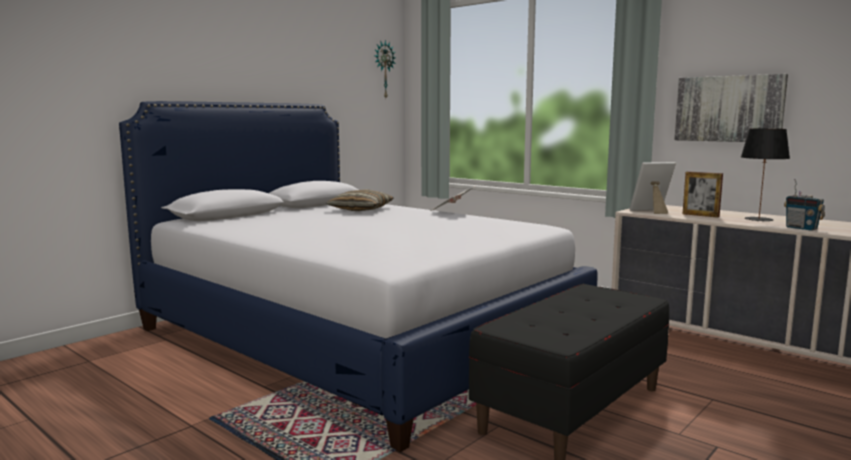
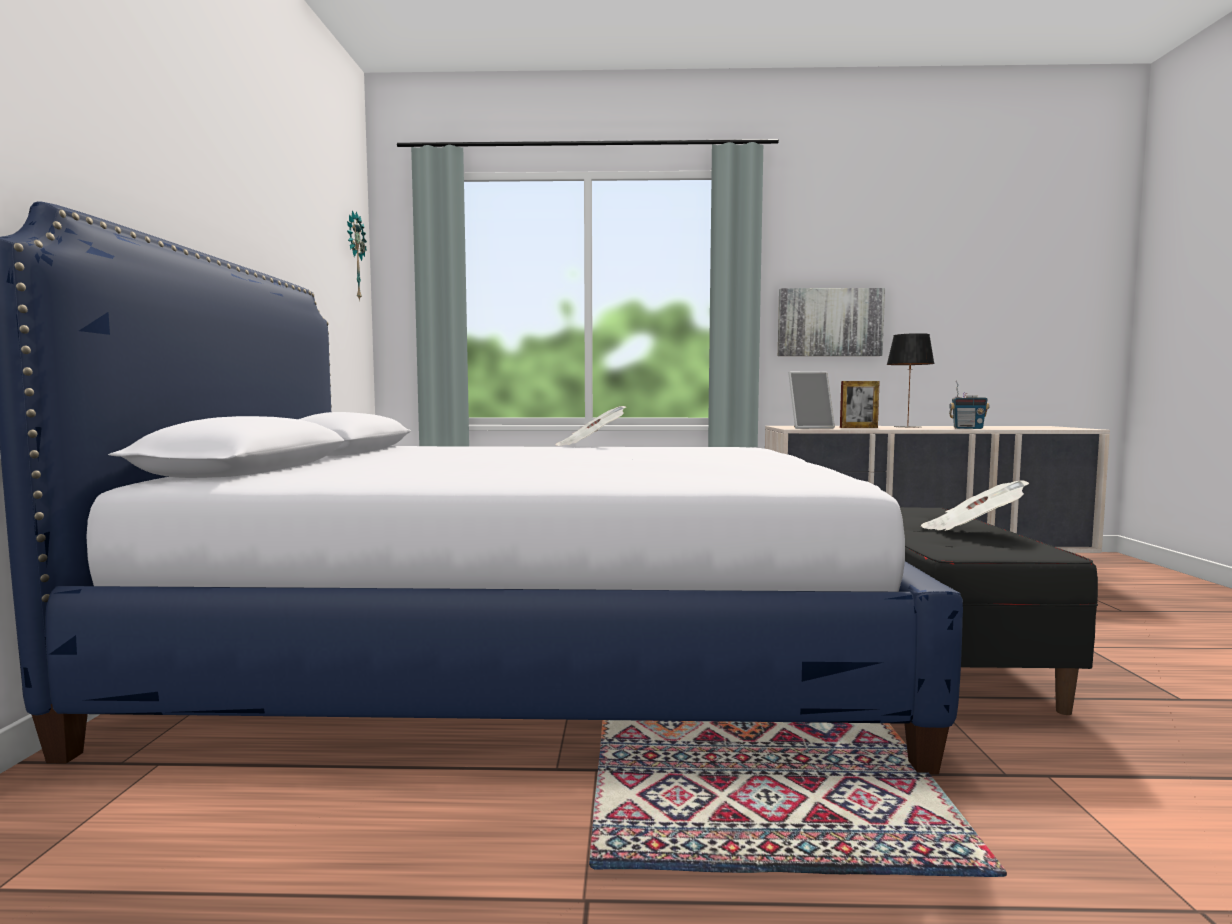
camera: 40 degrees left, 5 degrees down
(361, 209) = (458, 450): pillow -> none
(588, 319) = (971, 531): none -> newspaper
(651, 211) = (809, 428): picture frame -> picture frame turned 135 degrees counterclockwise

